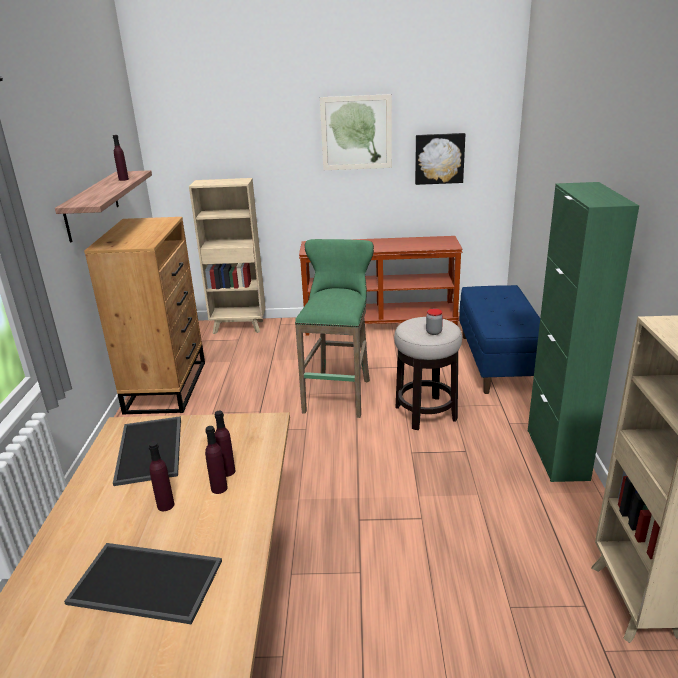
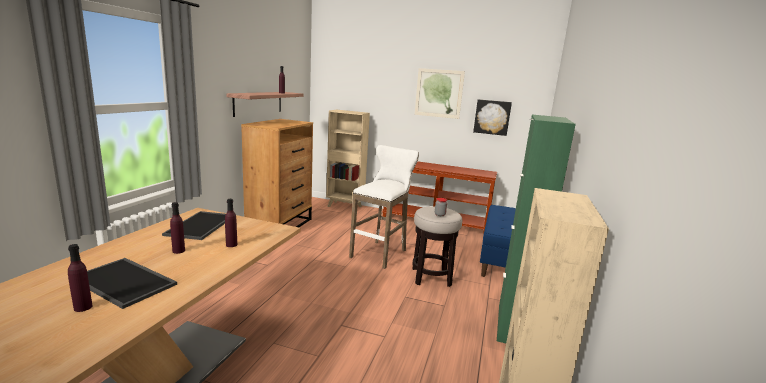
camera: 15 degrees right, 10 degrees down
(219, 488) = (217, 251): purple bottle -> purple bottle (83, 307)
(339, 394) = (380, 253): green stool -> white stool

